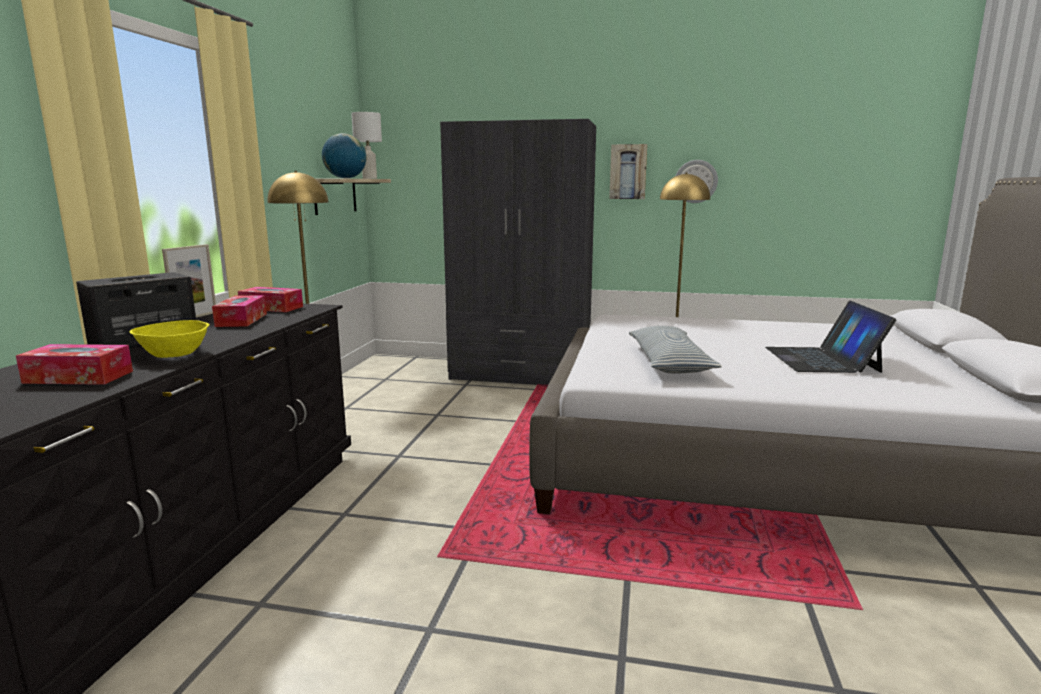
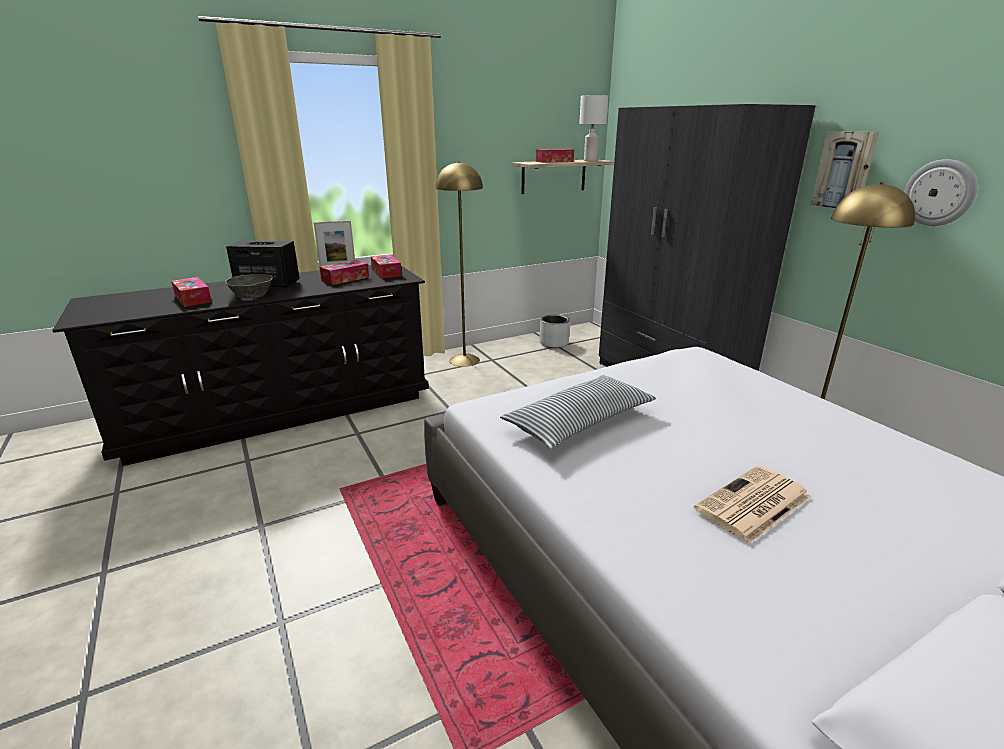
camera: 50 degrees right, 10 degrees up
(175, 354) = (253, 296): yellow bowl -> grey bowl
(345, 178) = (554, 161): globe -> tissue box
(378, 378) = (554, 343): none -> grey planter
(822, 359) = (753, 504): laptop -> newspaper

